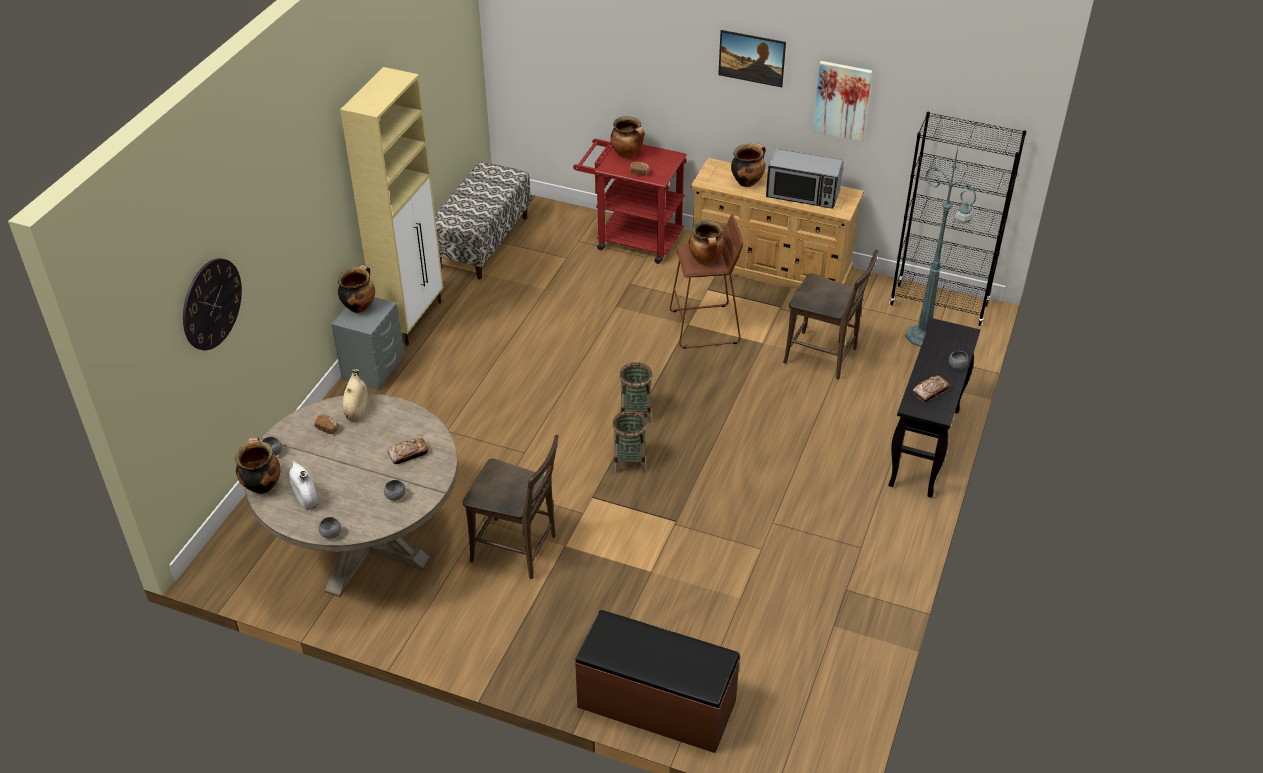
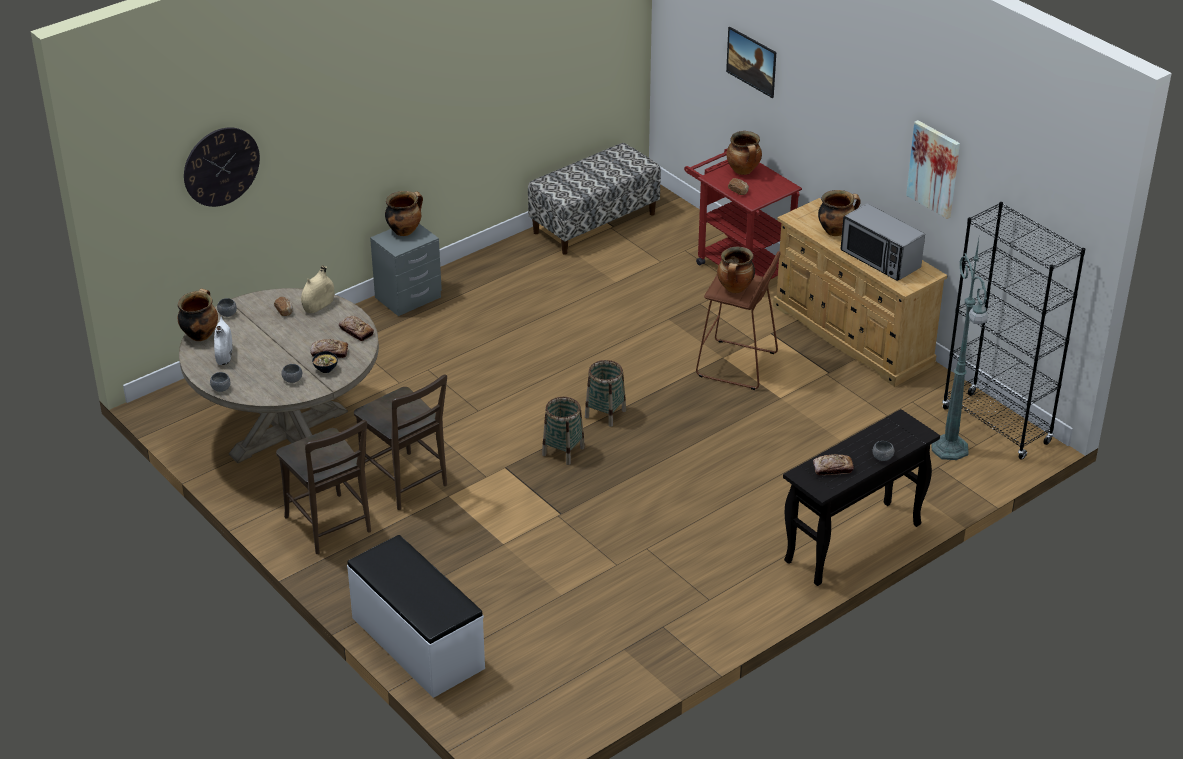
camera: 30 degrees right, 5 degrees down
(412, 319) = (475, 268): beige cabinet -> none
(416, 422) = (356, 331): none -> bread
(419, 472) = (325, 369): none -> bowl
(656, 705) = (416, 643): brown bench -> white bench
(751, 69) = (860, 112): picture -> picture (751, 73)
(824, 357) = (830, 431): brown chair -> brown chair (330, 527)

